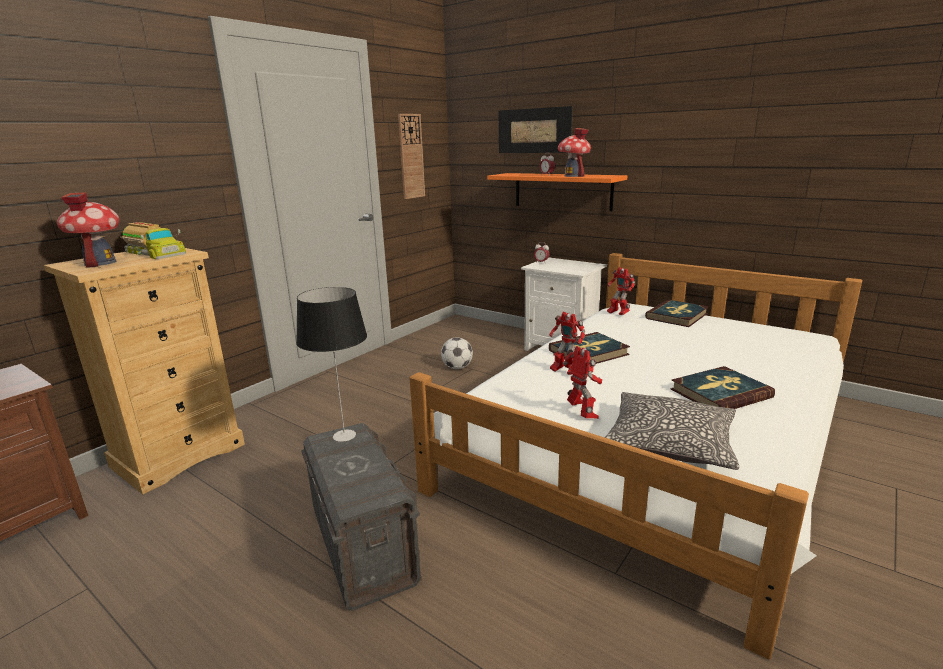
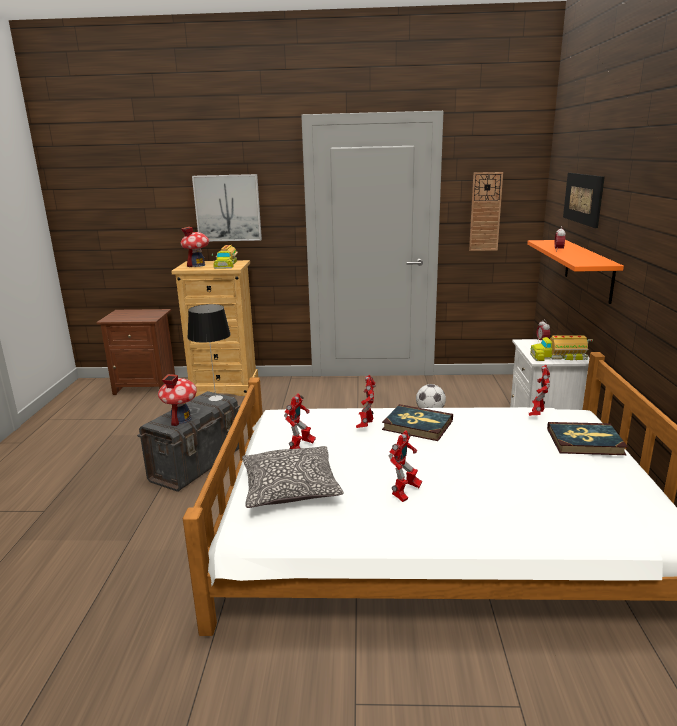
camera: 55 degrees right, 0 degrees up
(110, 161) = (228, 208): none -> picture
(573, 176) = (571, 256): toy house -> toy house (181, 419)
(580, 267) = (558, 356): none -> toy truck
(720, 393) = (405, 494): book -> toy robot

